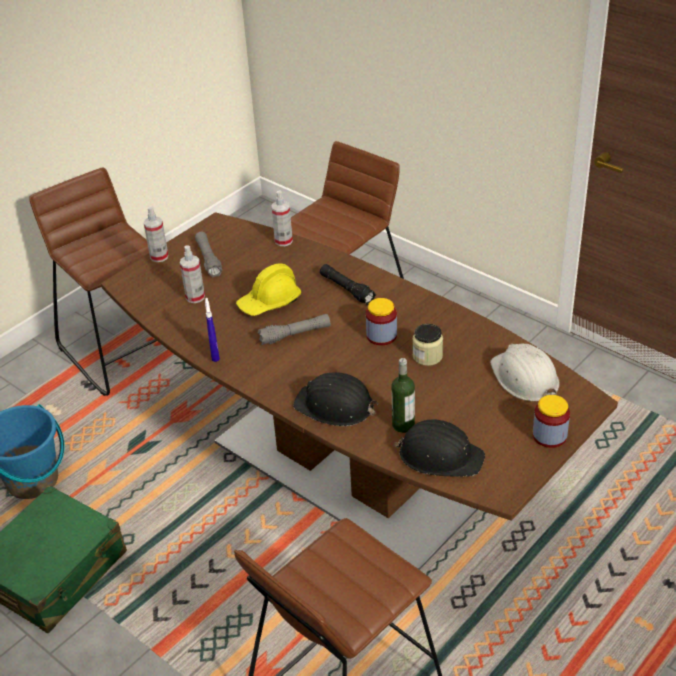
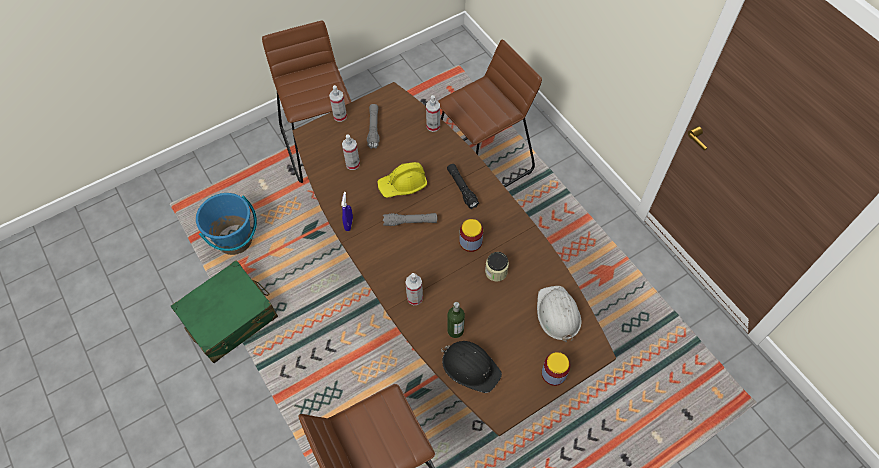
camera: 15 degrees right, 20 degrees up
(335, 406) = (415, 298): black hard hat -> spray bottle

